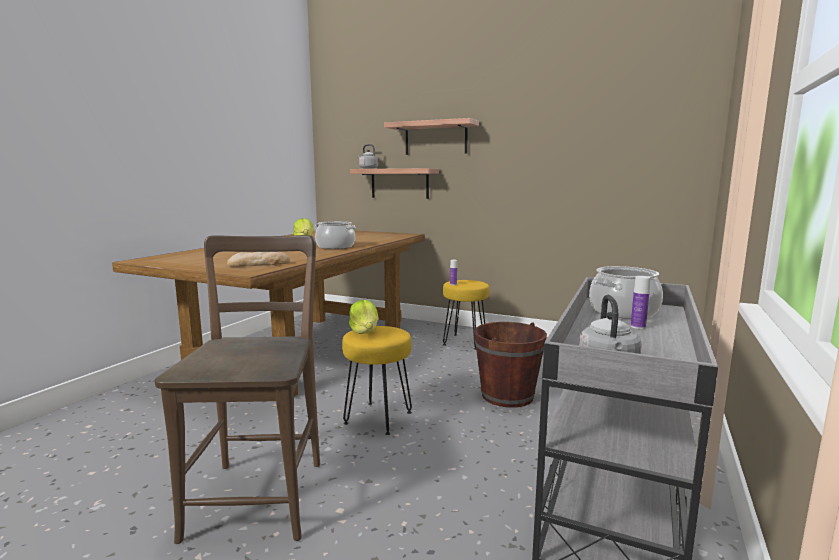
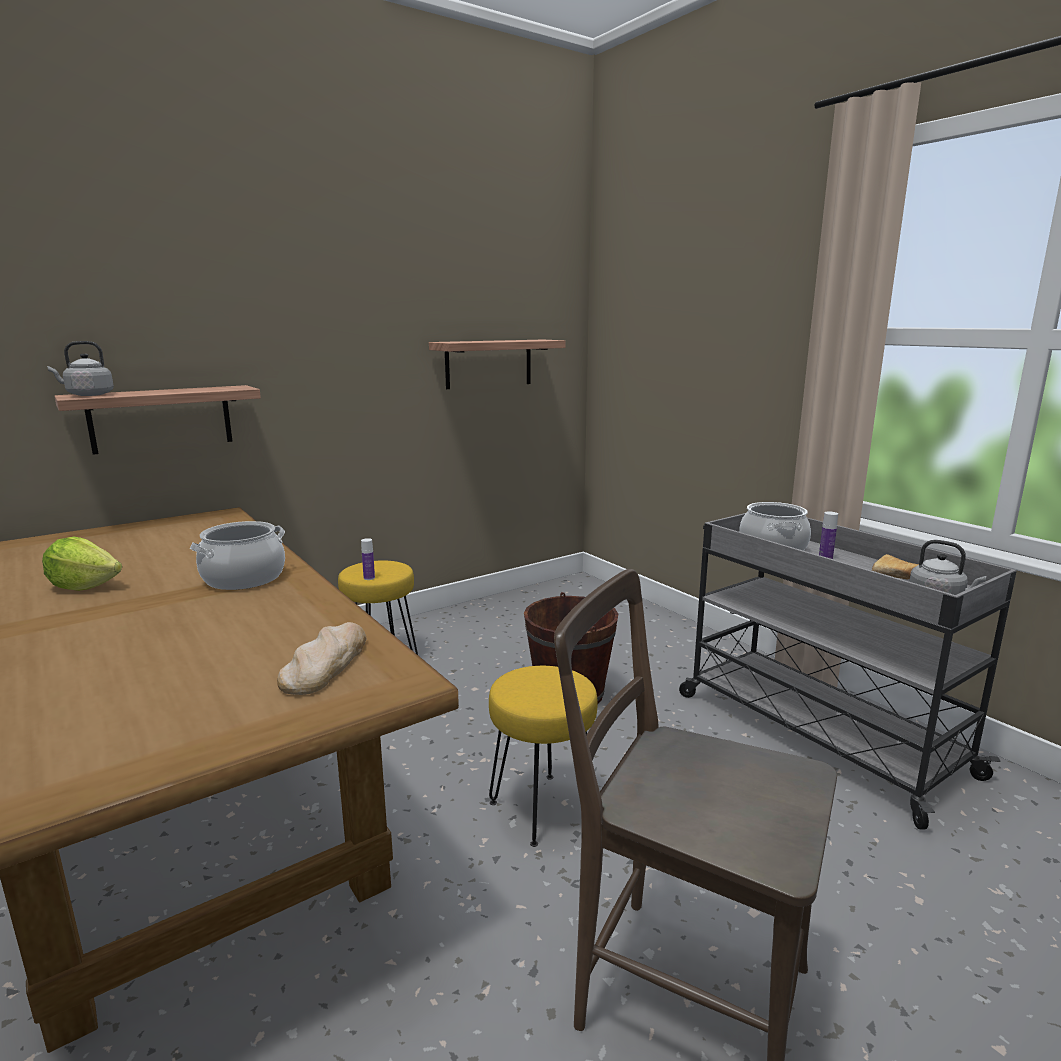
camera: 60 degrees left, 5 degrees up
(365, 332) = (527, 693): lettuce -> none
(436, 138) = (233, 330): shelf -> shelf (489, 363)
(650, 351) = (898, 576): none -> bread

